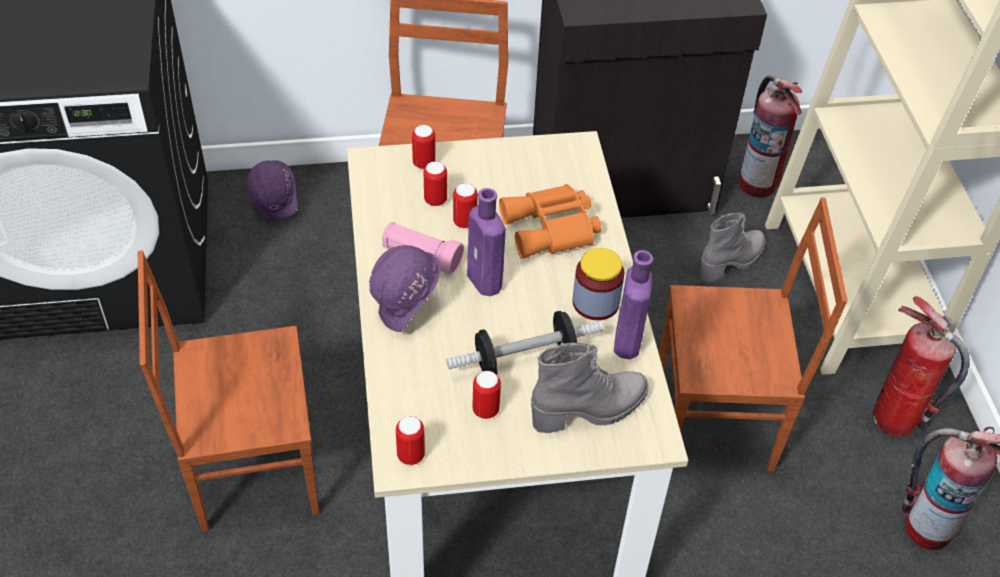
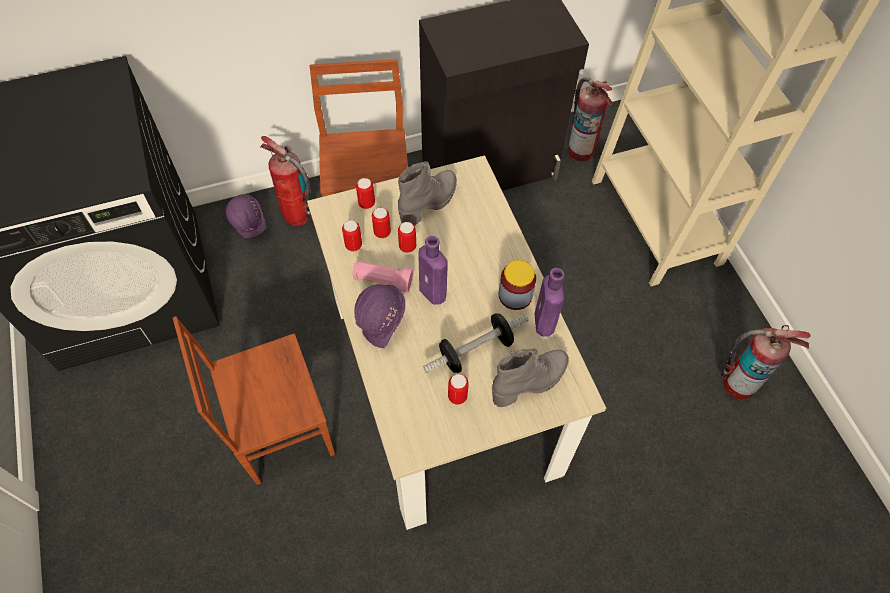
camera: 10 degrees left, 10 degrees up
(411, 455) = (413, 443): can -> can (353, 245)
(552, 229) = (471, 241): orange binoculars -> none
(716, 420) = (588, 333): brown chair -> none
(732, 262) = (575, 213): grey boot -> grey boot (429, 203)
(894, 419) = (703, 310): fire extinguisher -> fire extinguisher (297, 215)

